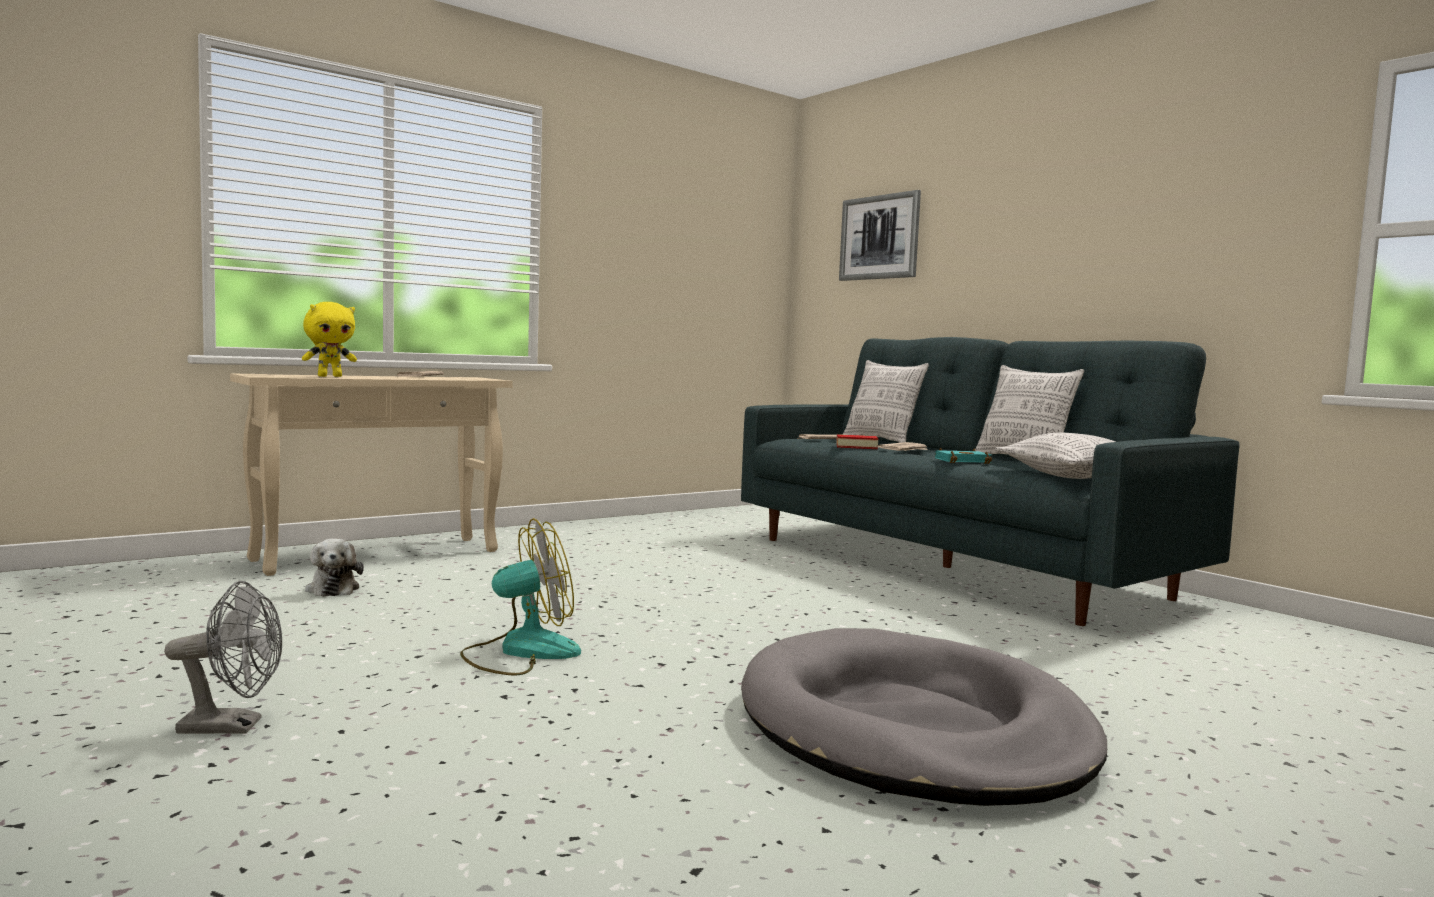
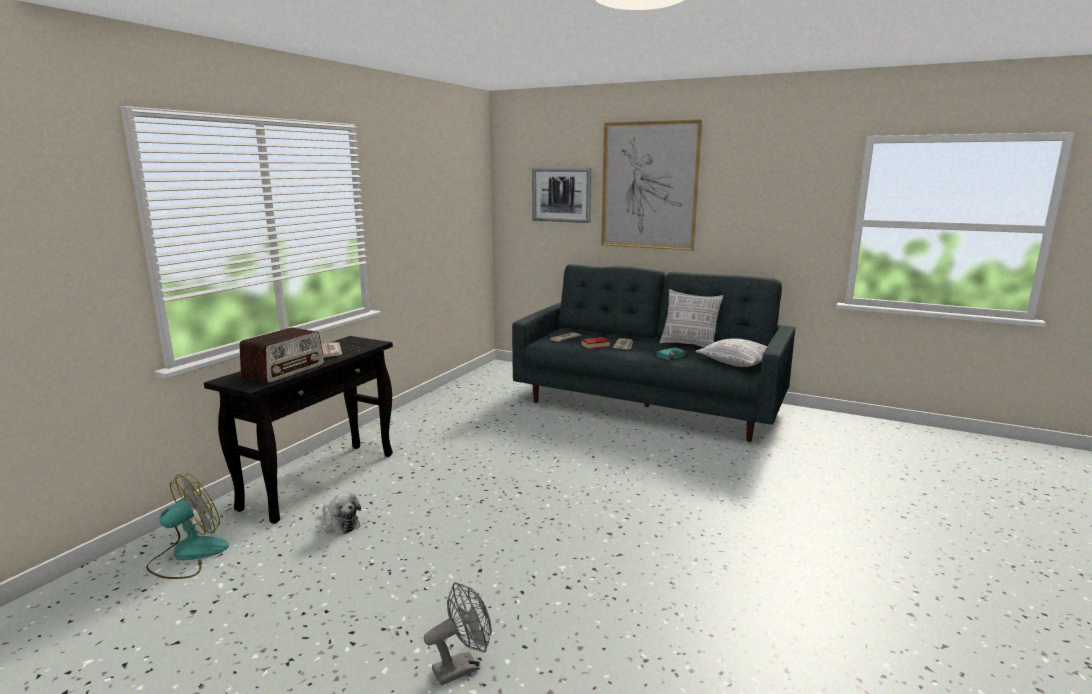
camera: 25 degrees left, 10 degrees up
(330, 376) = (284, 371): yellow plush toy -> radio
(379, 555) = (321, 480): beige console table -> black console table
(520, 652) = (529, 547): fan -> fan (188, 555)
(881, 441) = (590, 332): pillow -> none
(912, 728) = (764, 544): grey dog bed -> none
(1001, 207) = (649, 186): none -> picture

